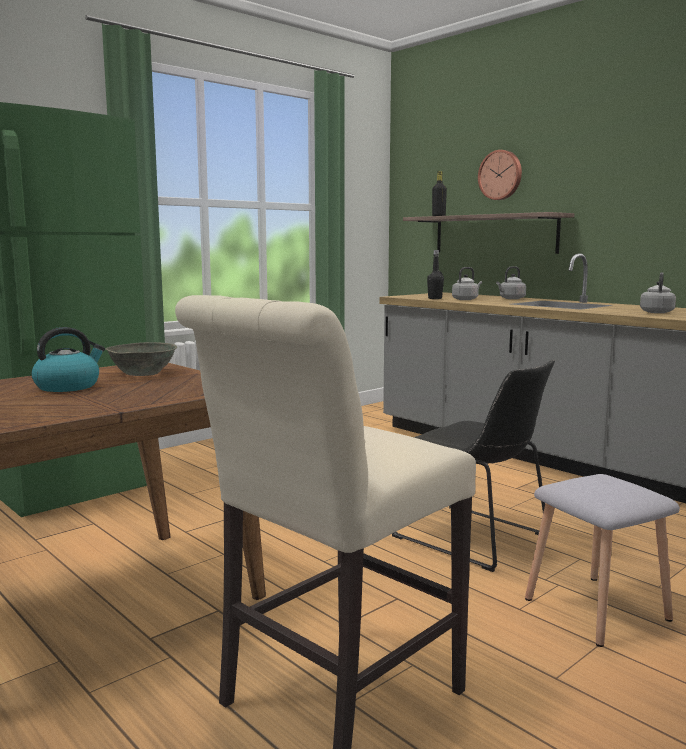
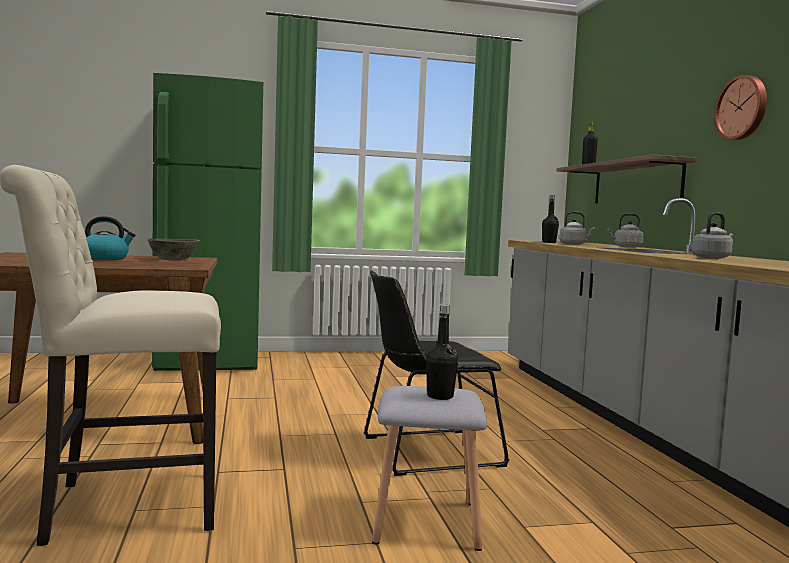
camera: 30 degrees right, 5 degrees down
(475, 538) = (426, 452): black chair -> black chair turned 90 degrees clockwise
(501, 175) = (643, 123): wall clock -> wall clock (742, 108)
(618, 488) = (440, 396): none -> black bottle

